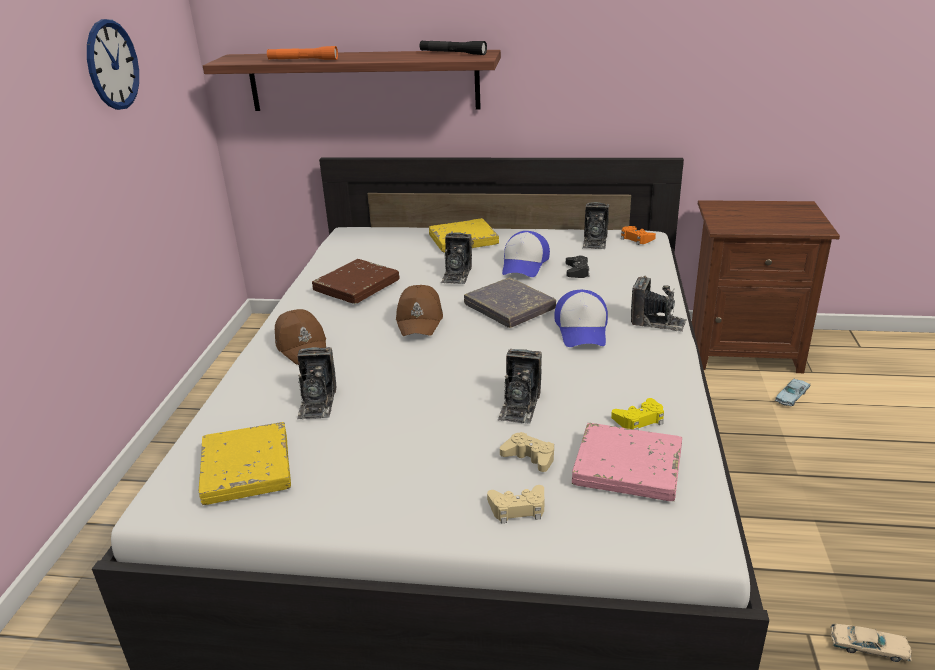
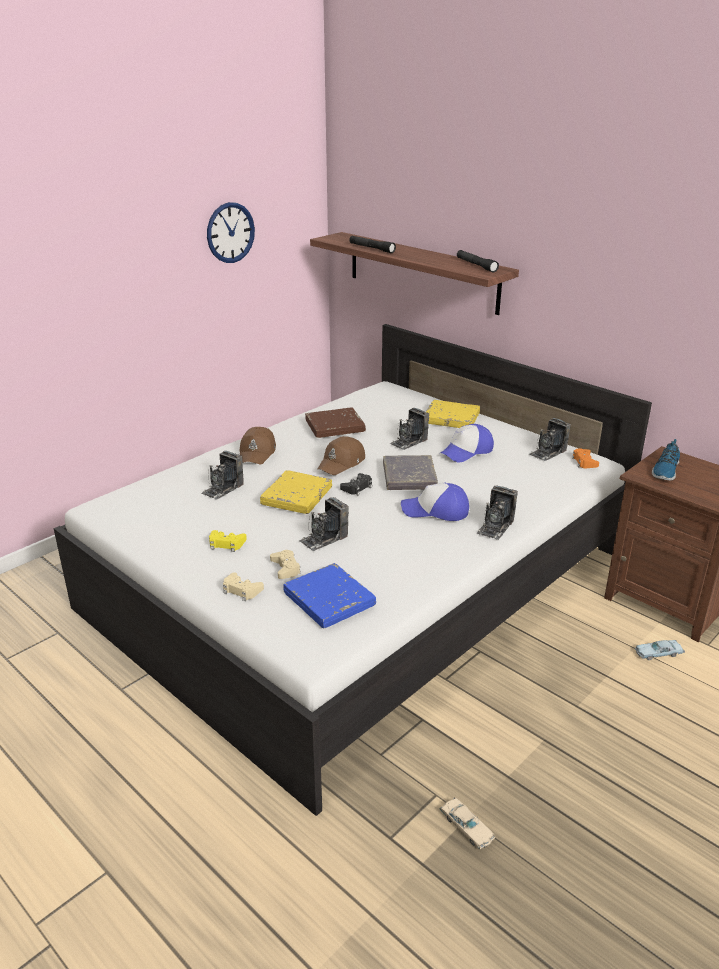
camera: 35 degrees right, 0 degrees up
(246, 468) = (147, 508): yellow book -> yellow book (296, 496)
(303, 60) = (371, 248): orange flashlight -> black flashlight
(577, 271) = (497, 470): black game controller -> black game controller (357, 487)
(582, 330) = (435, 511): cap -> cap turned 60 degrees clockwise
(627, 468) = (329, 600): pink book -> blue book
(639, 420) = (381, 579): yellow game controller -> yellow game controller (226, 544)
(658, 322) = (495, 527): camera -> camera turned 60 degrees clockwise
(734, 217) = (665, 470): none -> shoe

